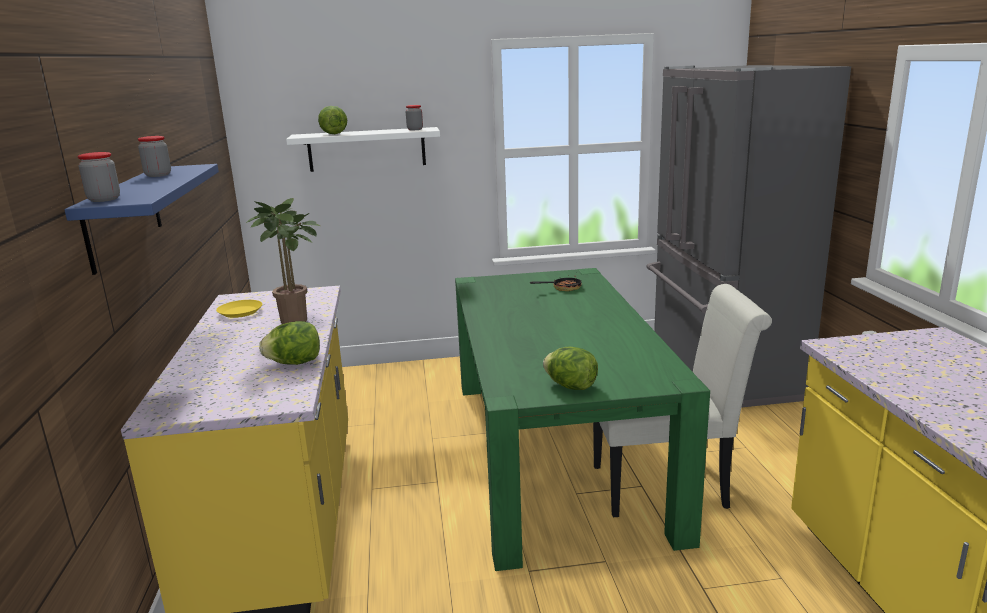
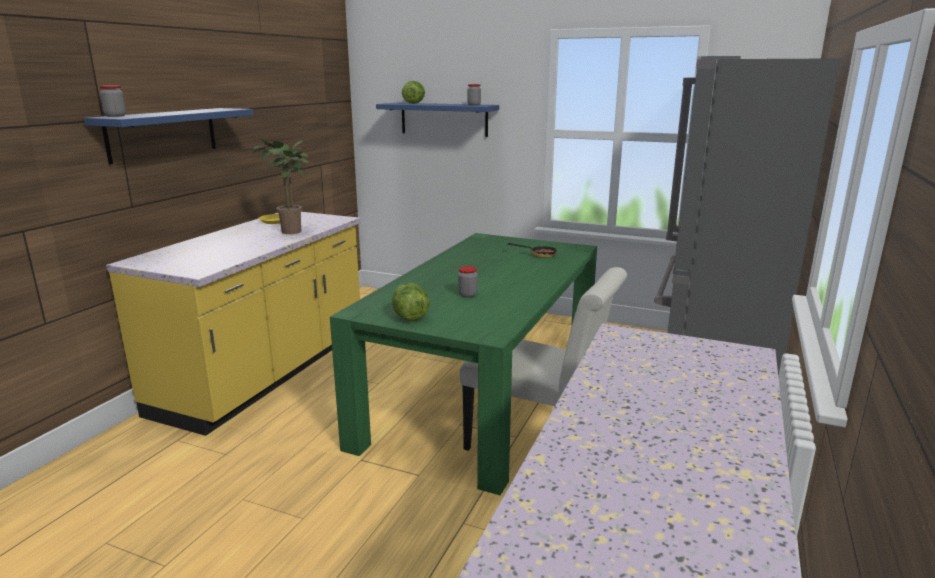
camera: 30 degrees right, 0 degrees up
(158, 175) = (196, 110): jar -> jar (467, 295)
(295, 363) = (242, 253): lettuce -> none
(367, 149) = (444, 119): white shelf -> blue shelf

